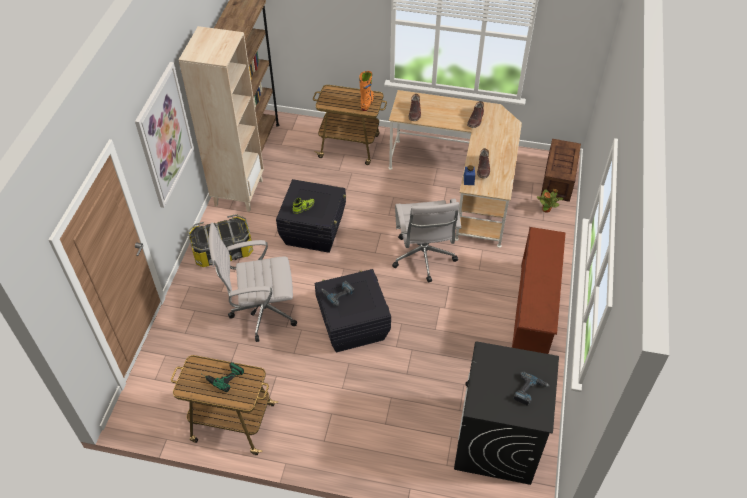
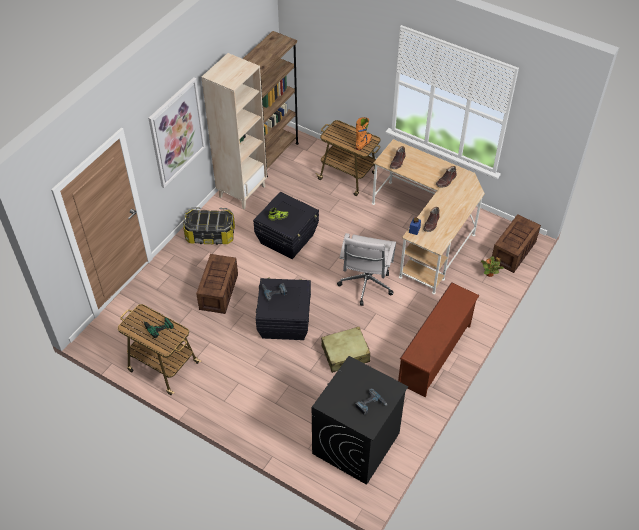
camera: 20 degrees right, 0 degrees up
(261, 312) = (219, 291): white office chair -> crate
(437, 341) = (345, 354): none -> beige suitcase

